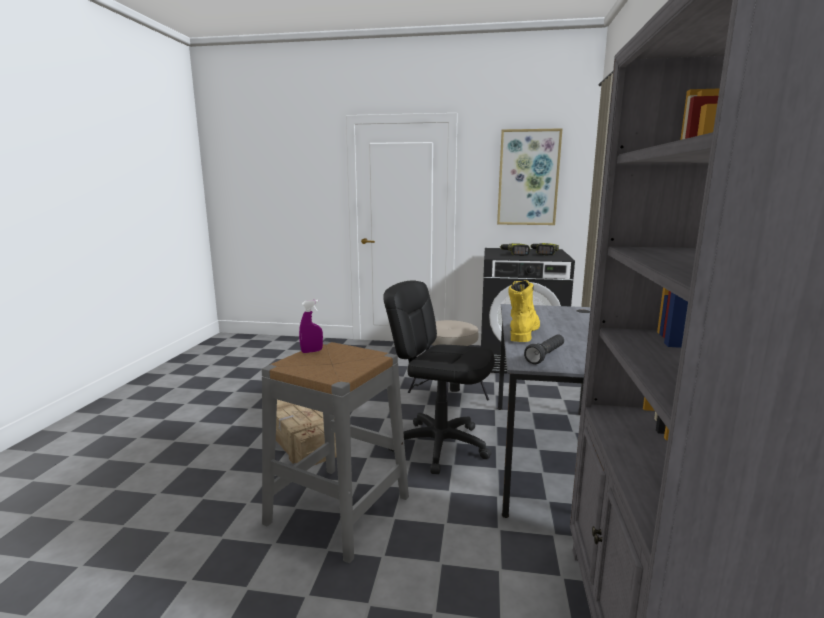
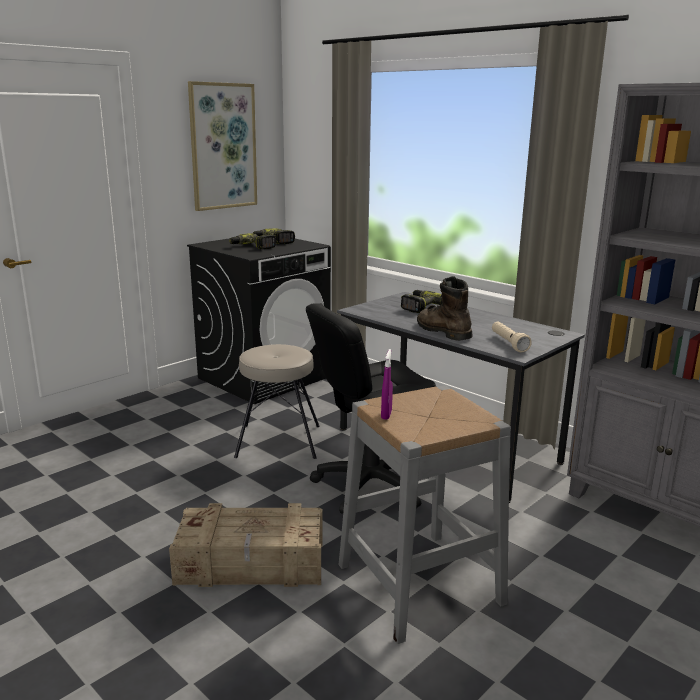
camera: 55 degrees left, 5 degrees up
(523, 333) = (442, 331): yellow boot -> brown boot
(545, 356) = (508, 343): black flashlight -> beige flashlight
(567, 317) = (419, 306): none -> power drill

